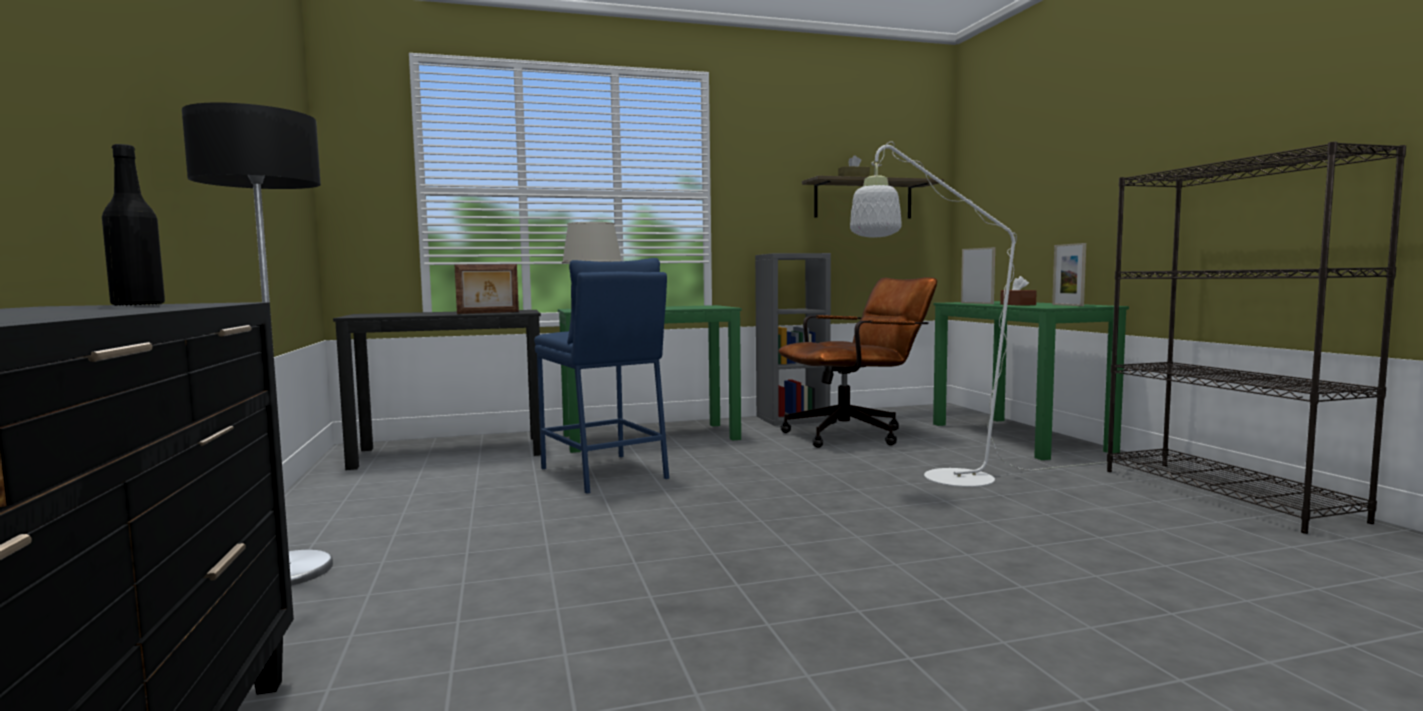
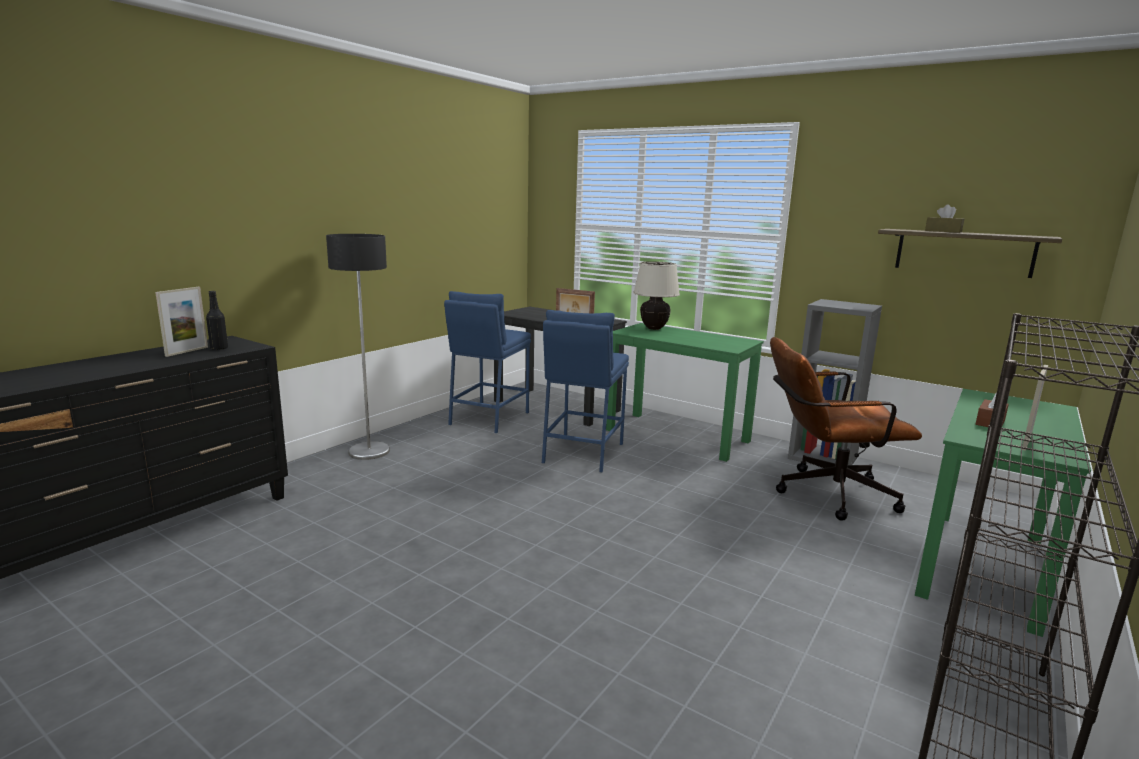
camera: 50 degrees right, 10 degrees up
(389, 484) = (488, 418): none -> blue stool
(854, 435) = (824, 494): brown office chair -> brown office chair turned 150 degrees clockwise
(943, 479) = (761, 561): white floor lamp -> none
(977, 303) = (978, 405): picture frame -> picture frame (187, 351)

